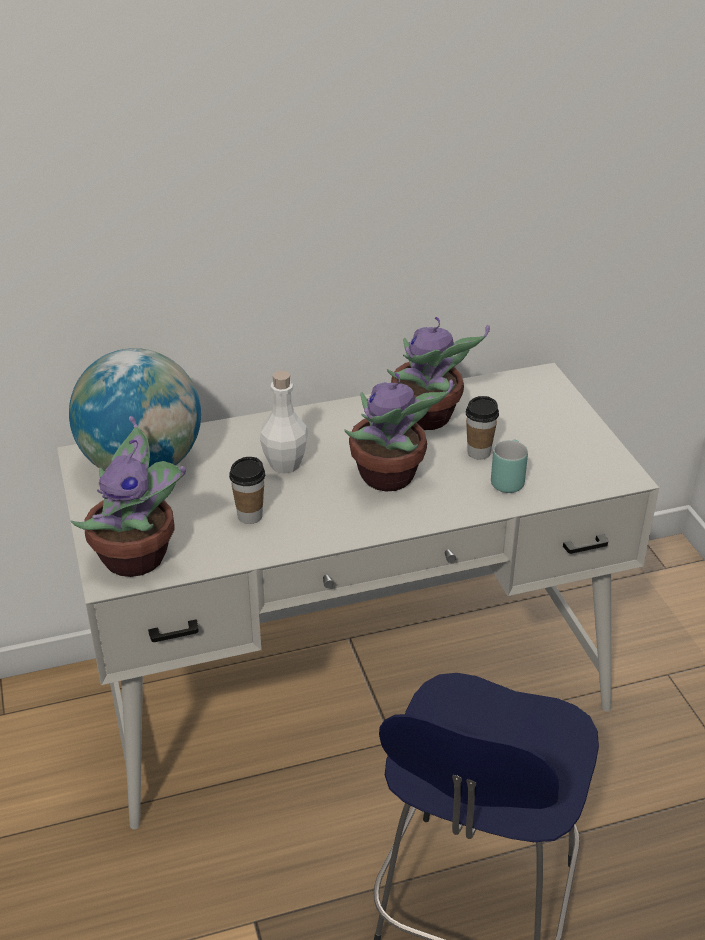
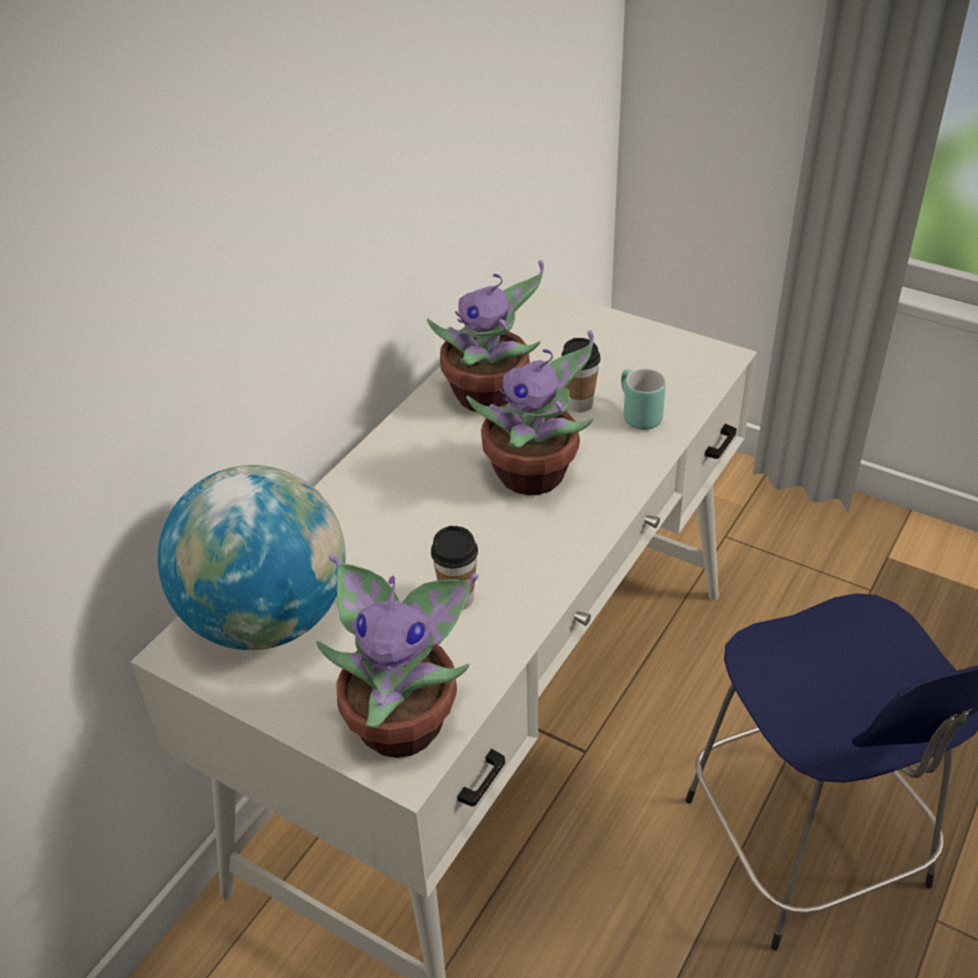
camera: 40 degrees left, 5 degrees up
(285, 464) = (418, 523): white bottle -> none

